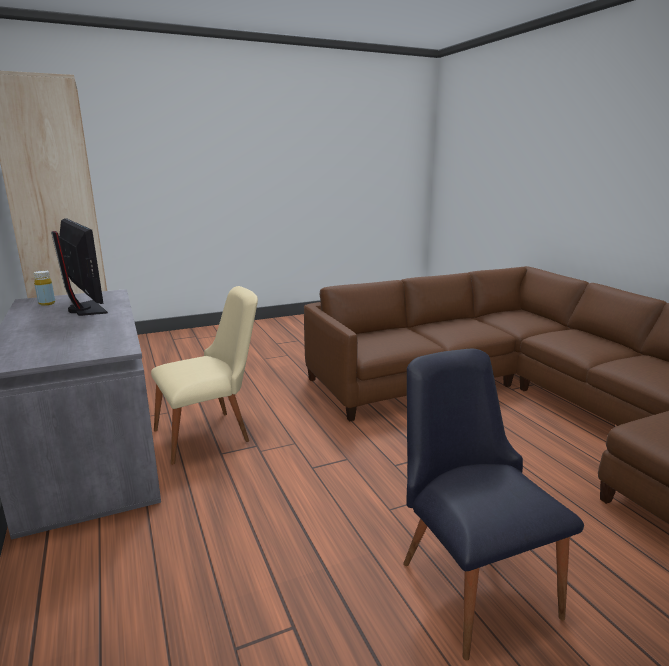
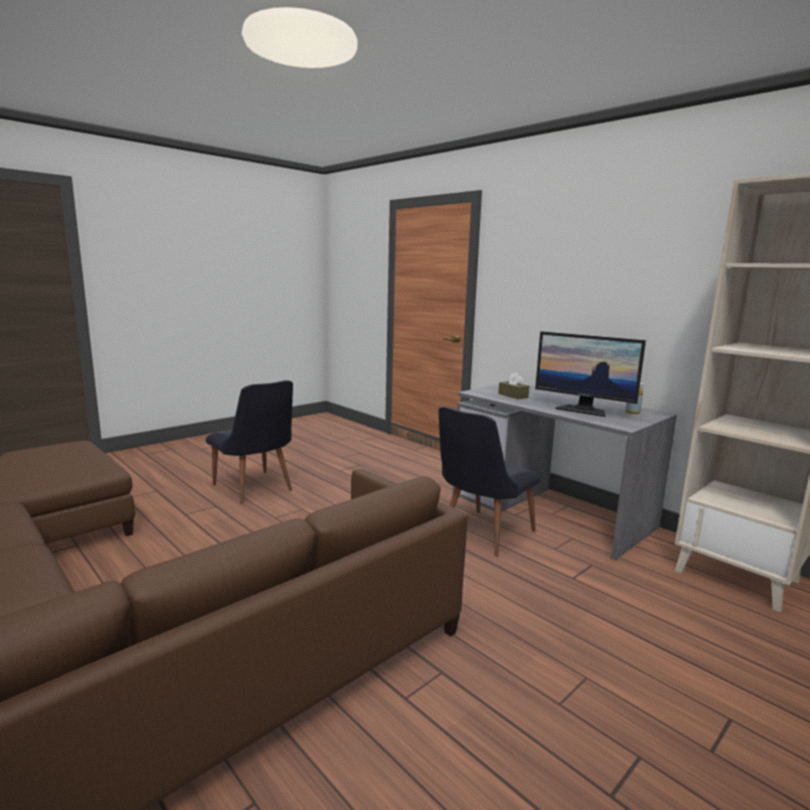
camera: 160 degrees right, 5 degrees down
(87, 337) = (513, 395): none -> brown tissue box
(211, 434) = (481, 535): beige chair -> black chair

